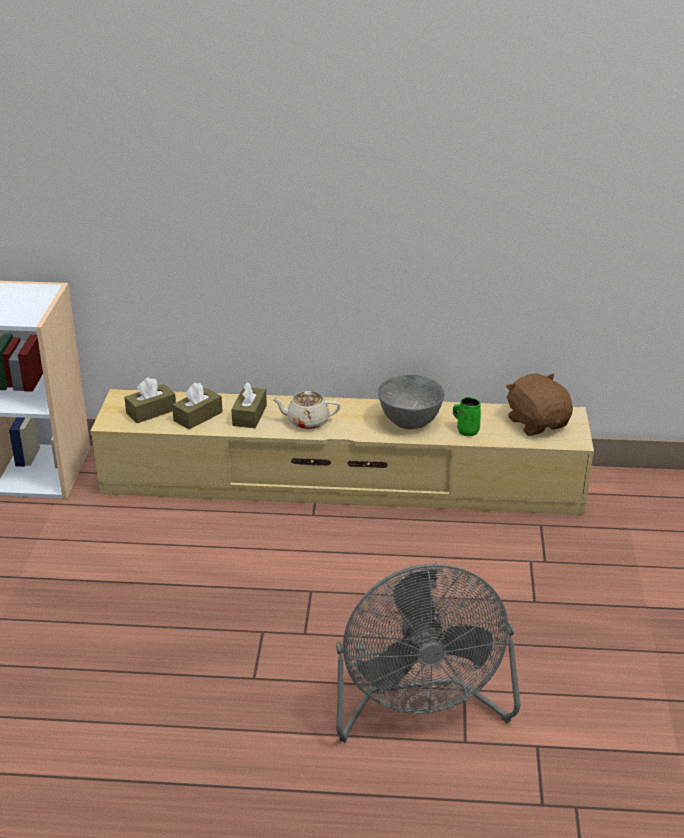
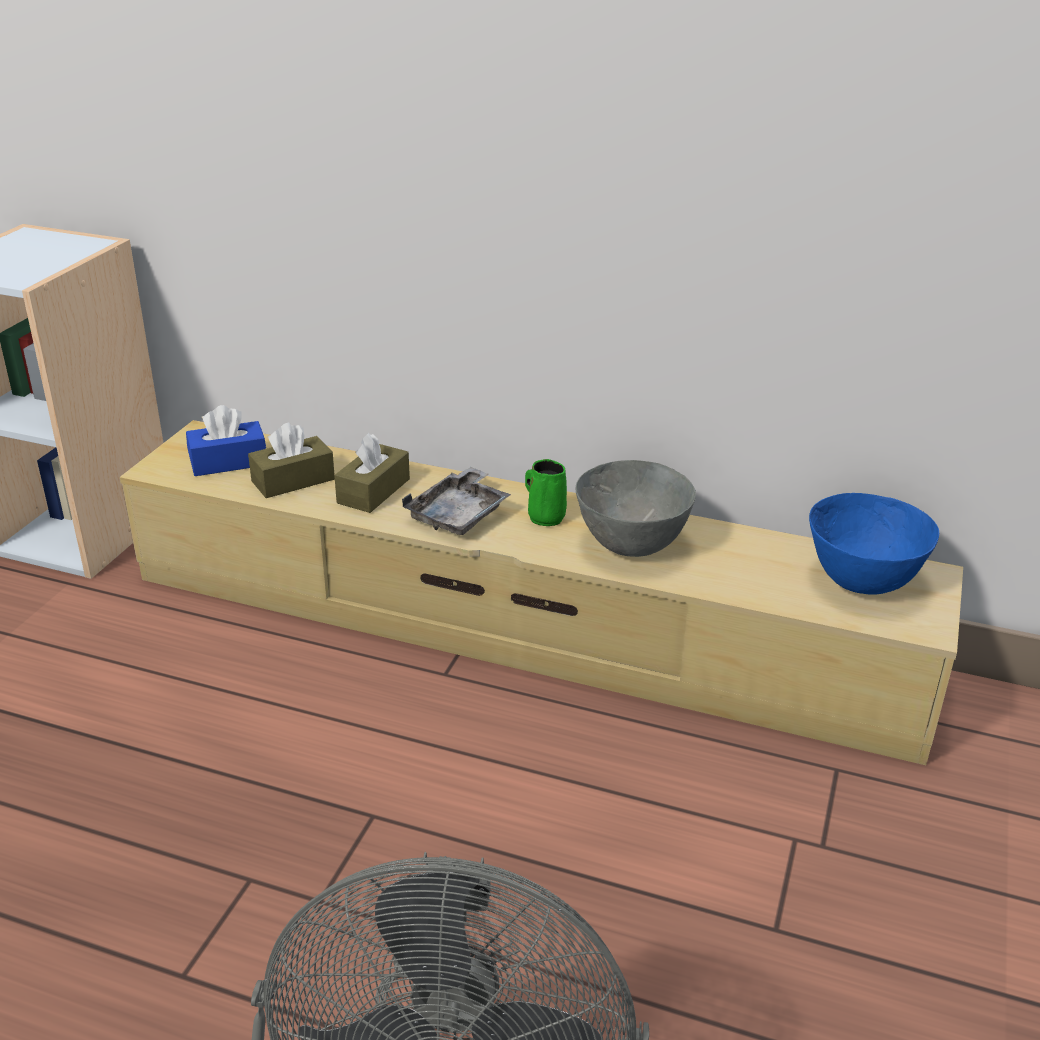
camera: 15 degrees right, 0 degrees up
(151, 411) = (228, 462): brown tissue box -> blue tissue box
(307, 421) = (459, 515): beige teapot -> grey tray
(466, 430) = (726, 574): green mug -> green mug (545, 517)
(537, 423) = (862, 582): brown plush toy -> blue bowl

